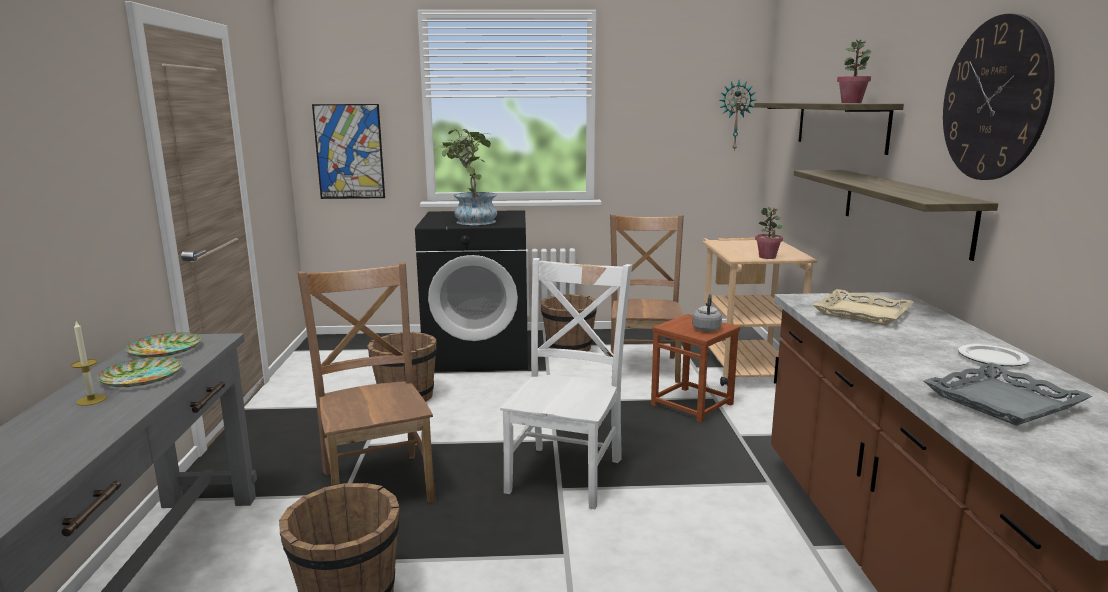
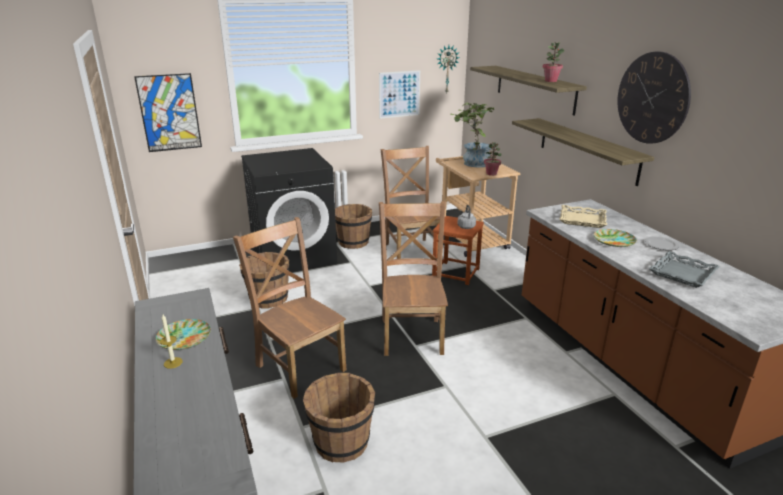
camera: 20 degrees left, 10 degrees up
(165, 349) = (169, 311): plate -> plate (614, 240)
(470, 221) = (286, 164): potted plant -> potted plant (472, 163)
(567, 472) = (412, 334): white chair -> brown chair
(660, 148) = (399, 94): none -> picture

